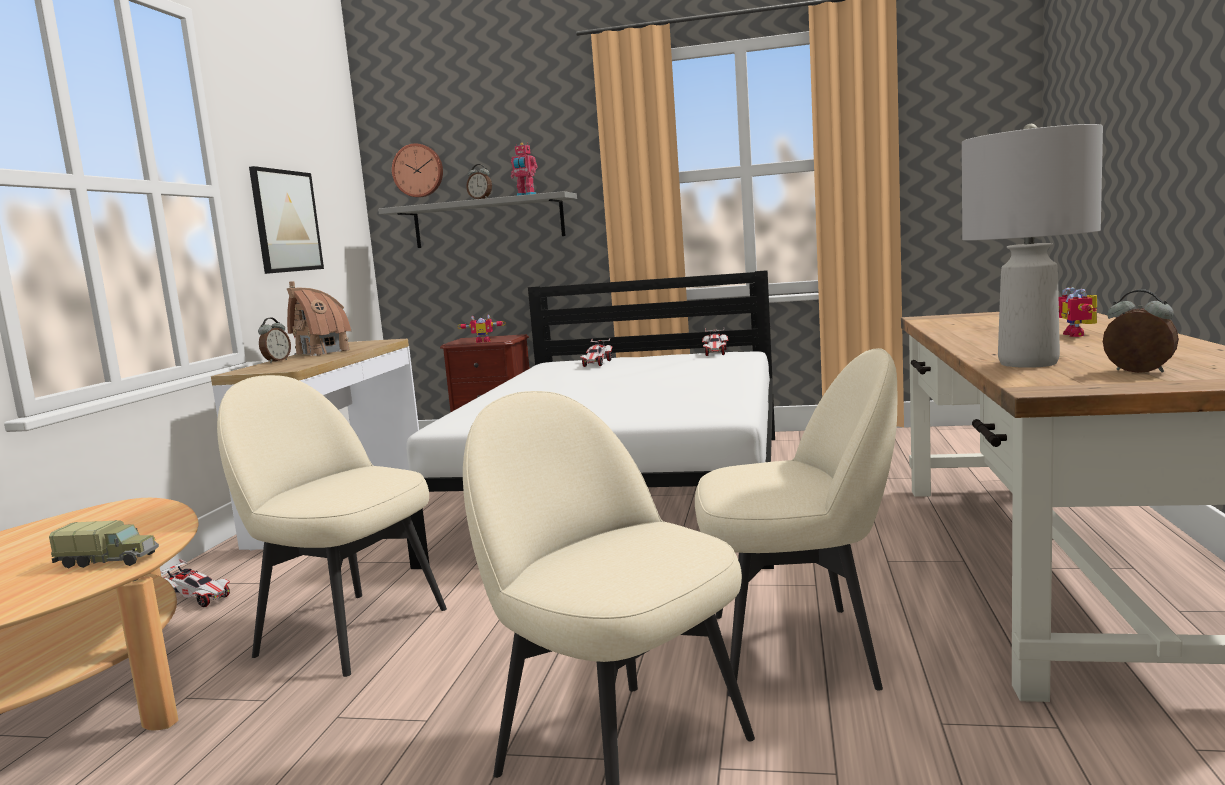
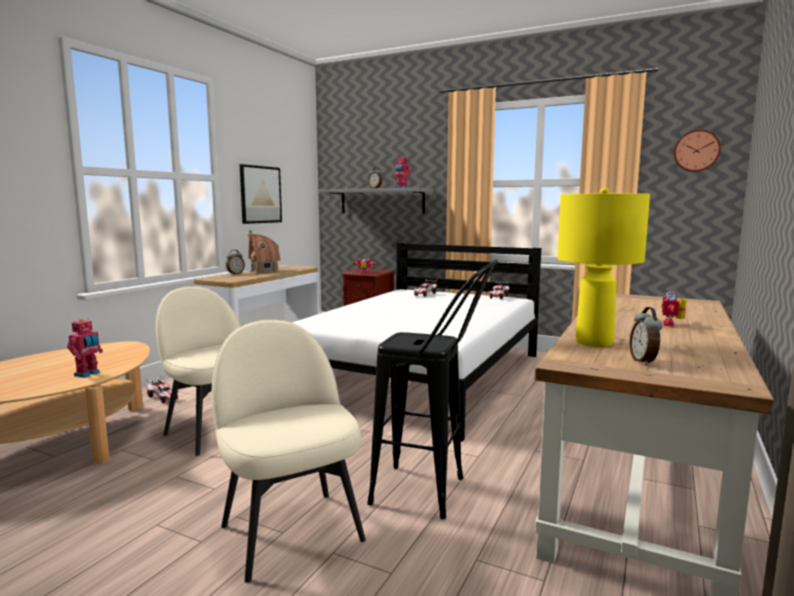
camera: 15 degrees right, 0 degrees up
(109, 561) = (88, 374): toy truck -> toy robot
(418, 170) = (347, 168): wall clock -> wall clock (696, 151)
(797, 649) = (433, 494): beige chair -> black stool
(1029, 363) = (594, 342): grey table lamp -> yellow table lamp
(1138, 372) = (644, 361): alarm clock -> alarm clock turned 150 degrees counterclockwise

